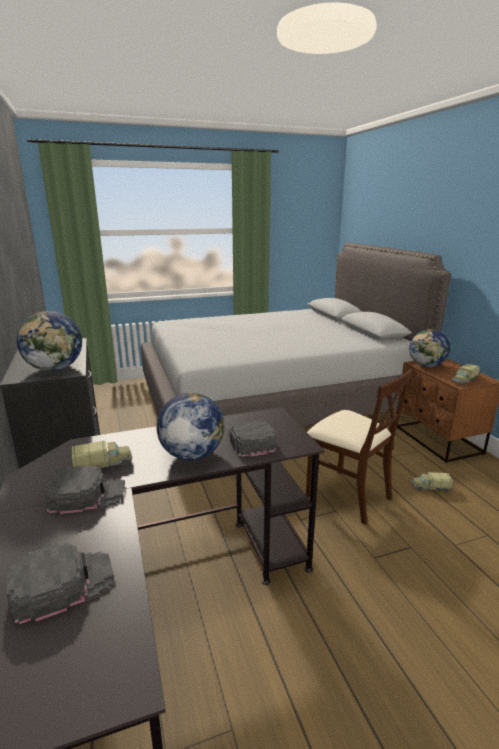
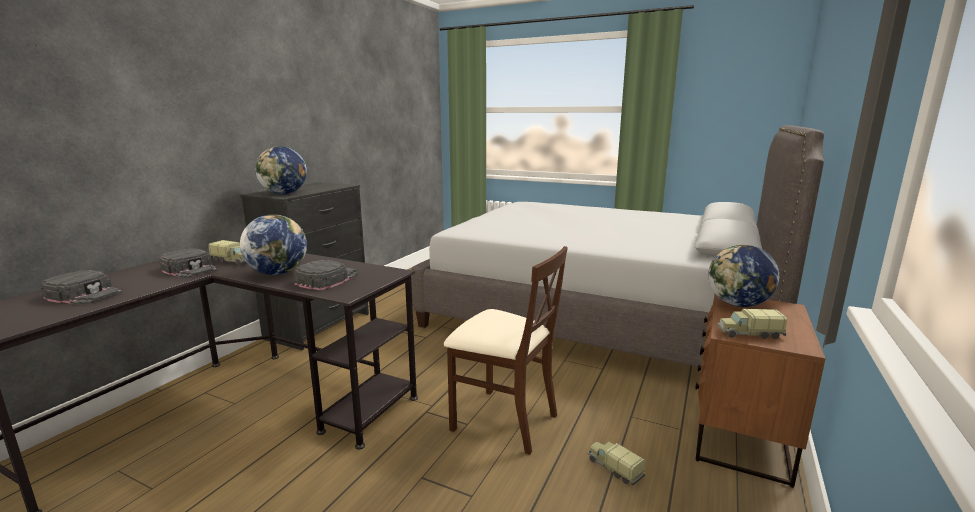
camera: 45 degrees right, 5 degrees down
(348, 496) = (503, 420): beige chair -> beige chair turned 60 degrees counterclockwise

